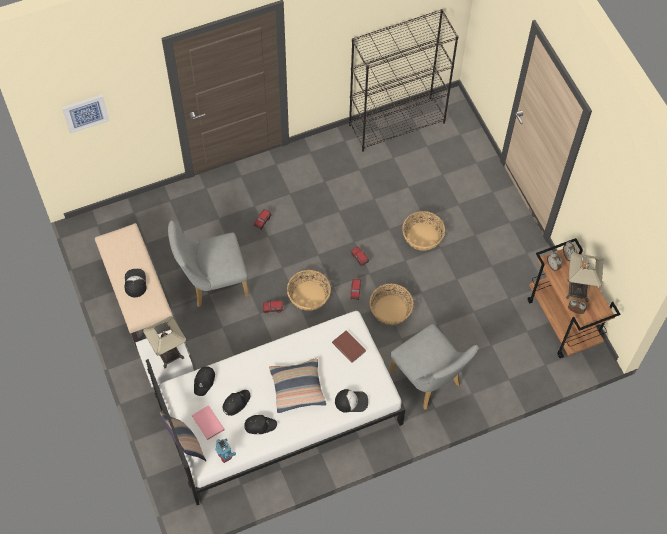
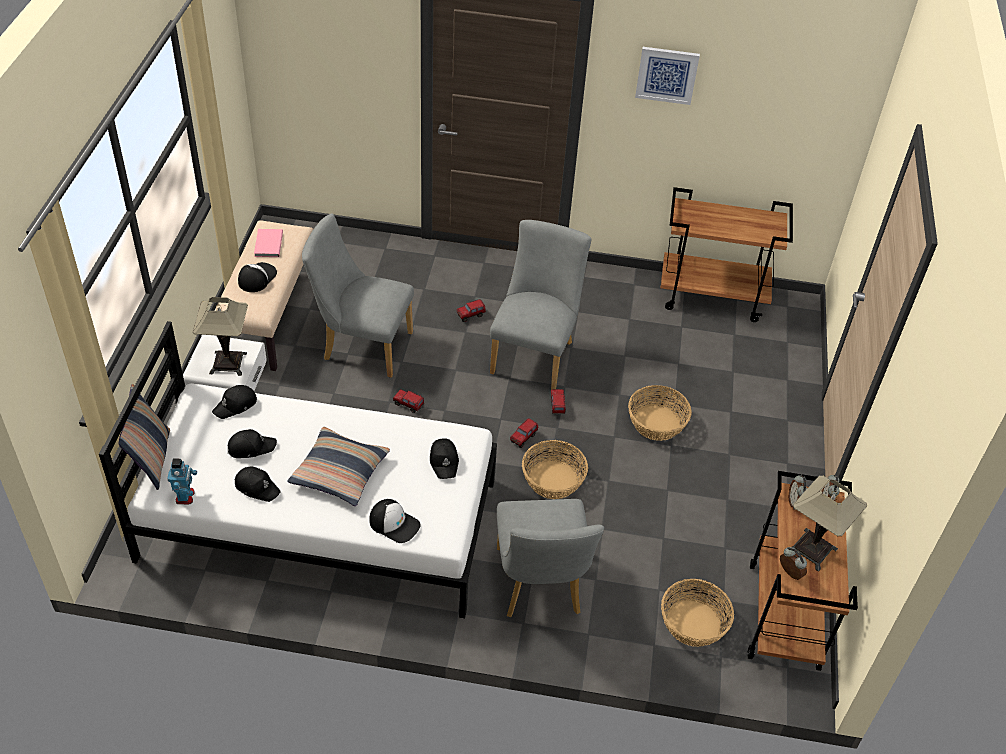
camera: 30 degrees right, 15 degrees down
(85, 112) = (306, 44): picture -> picture (667, 75)
(207, 424) = (198, 451): pink book -> pink book (267, 244)
(308, 296) = (462, 414): basket -> basket (692, 623)
(321, 228) = (535, 353): none -> grey chair
(349, 346) = (444, 461): brown book -> black cap
(397, 123) = (713, 296): black bookcase -> brown cart

